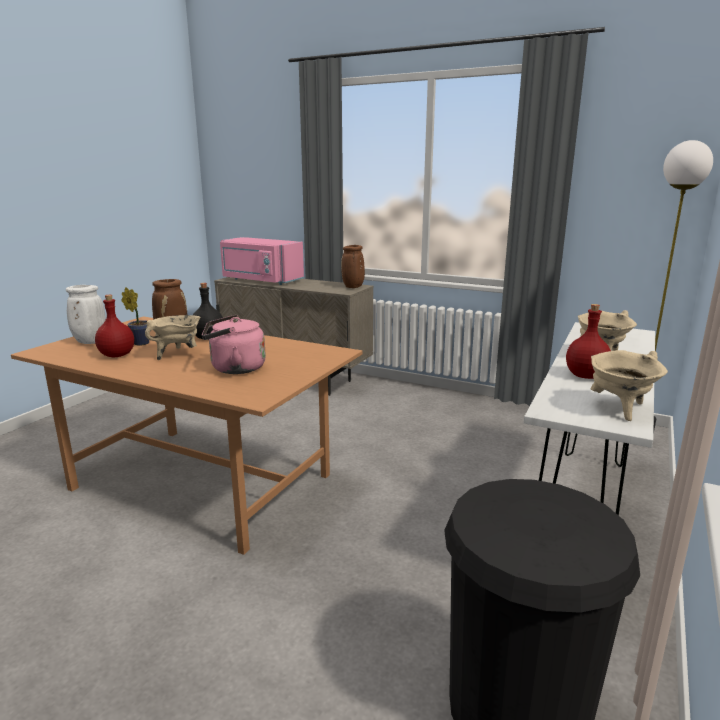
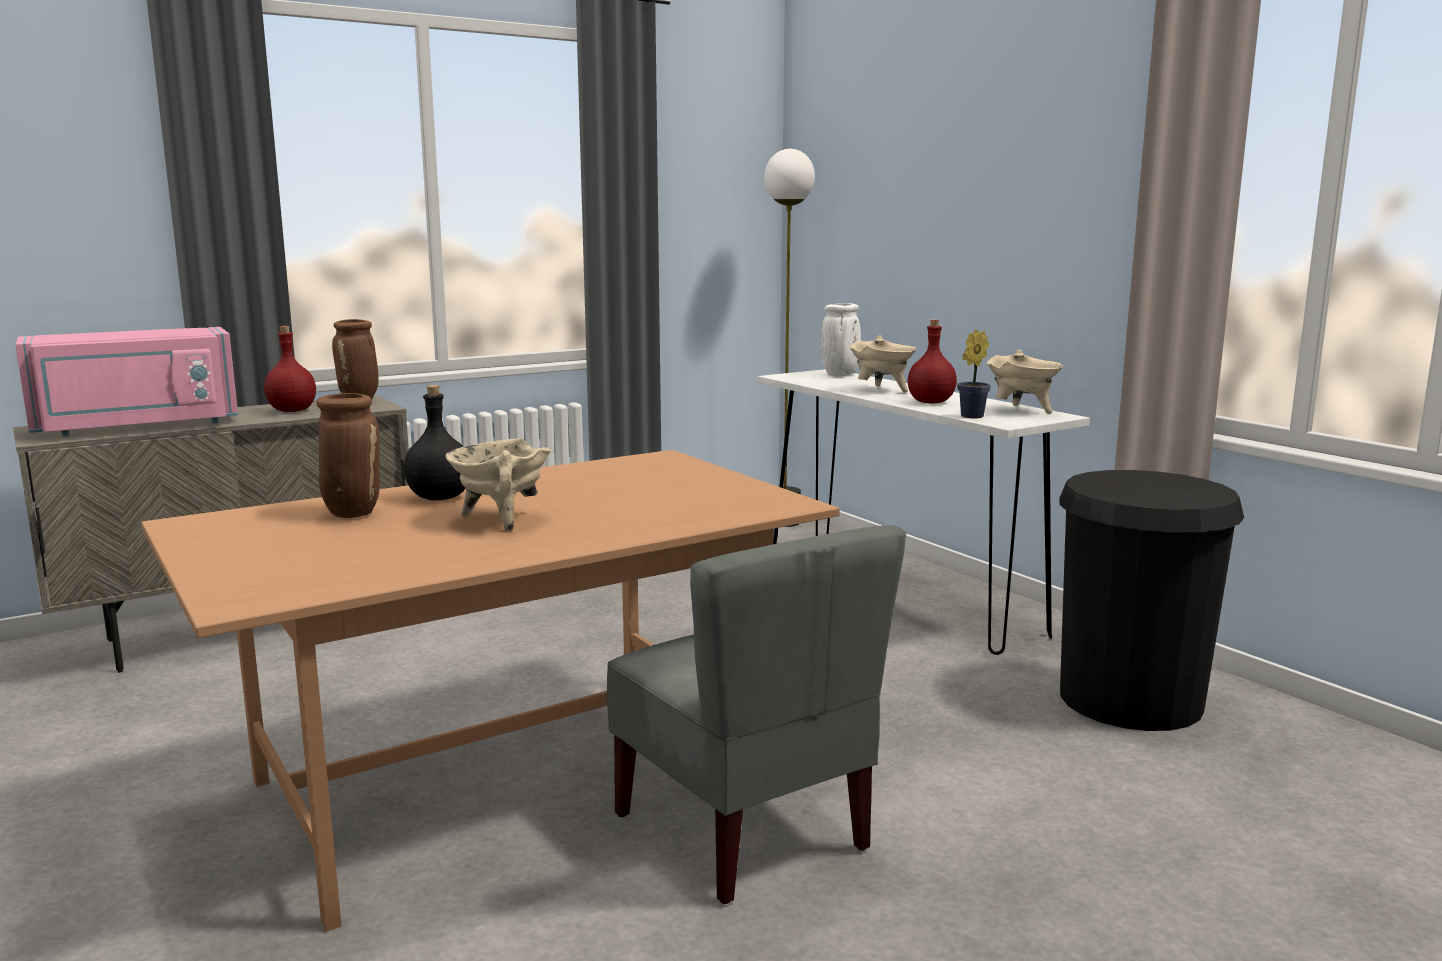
camera: 60 degrees left, 5 degrees down
(89, 342) = (264, 564): white vase -> white vase (840, 375)
(117, 355) = (419, 551): red bottle -> red bottle (292, 410)
(140, 343) = (367, 534): potted plant -> potted plant (969, 416)
(183, 563) = (744, 831): none -> grey chair
(234, 368) = (644, 501): pink kettle -> none

